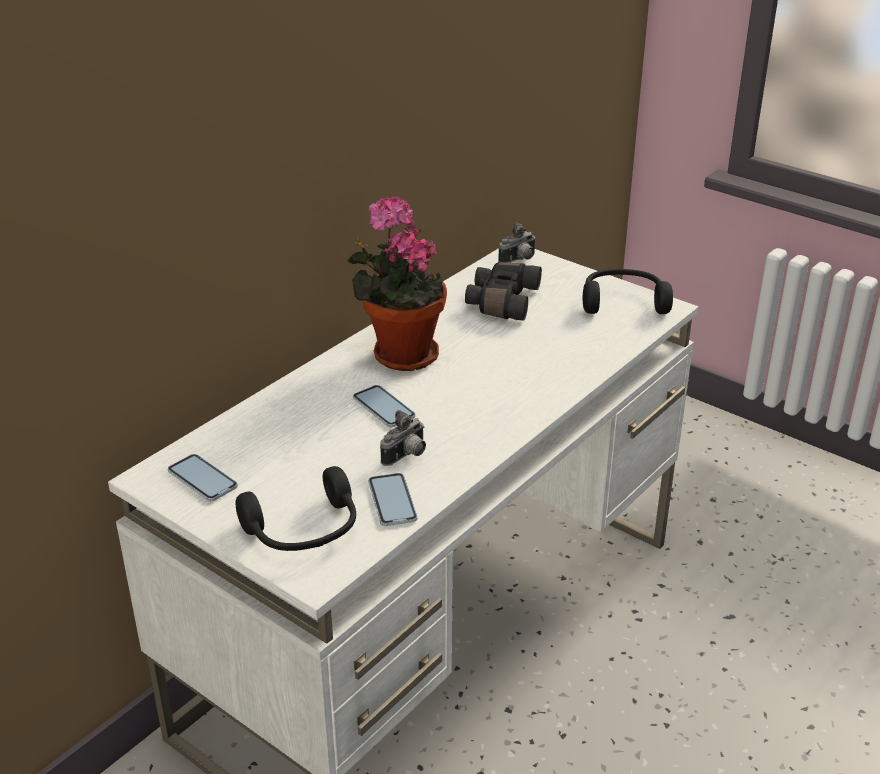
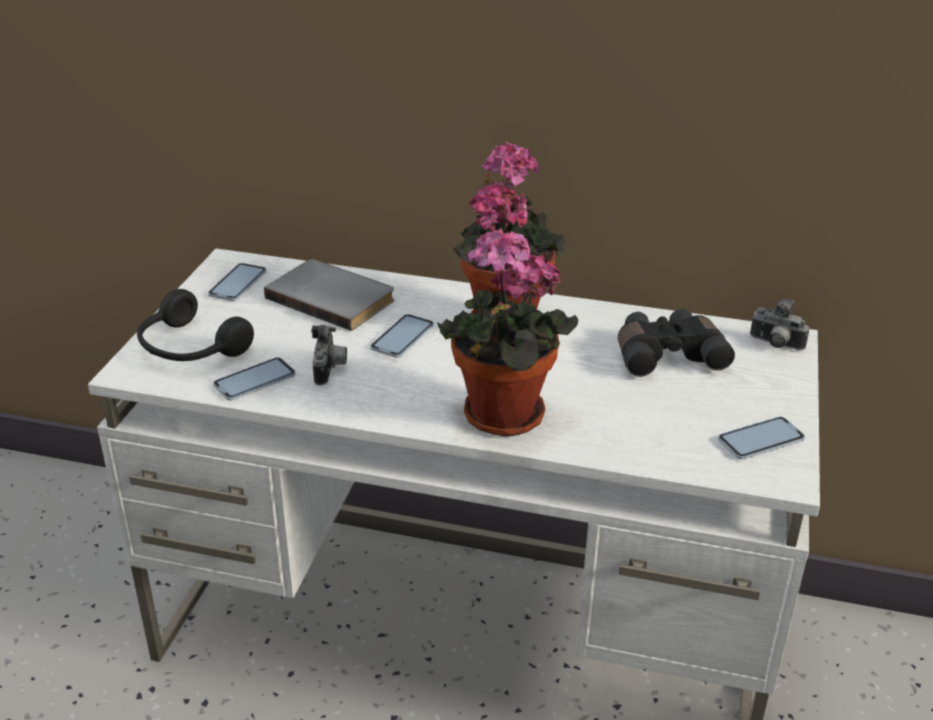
camera: 65 degrees right, 0 degrees up
(282, 428) = (333, 297): none -> grey book
(406, 456) = (330, 370): camera -> camera turned 105 degrees counterclockwise
(534, 392) = (500, 419): none -> potted plant
(623, 302) = (760, 440): black headphones -> phone

